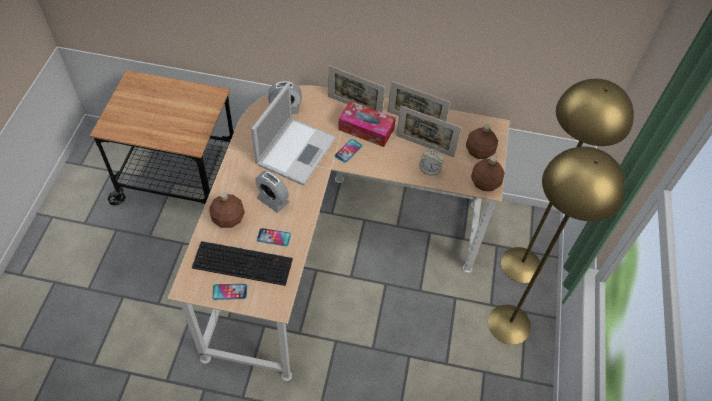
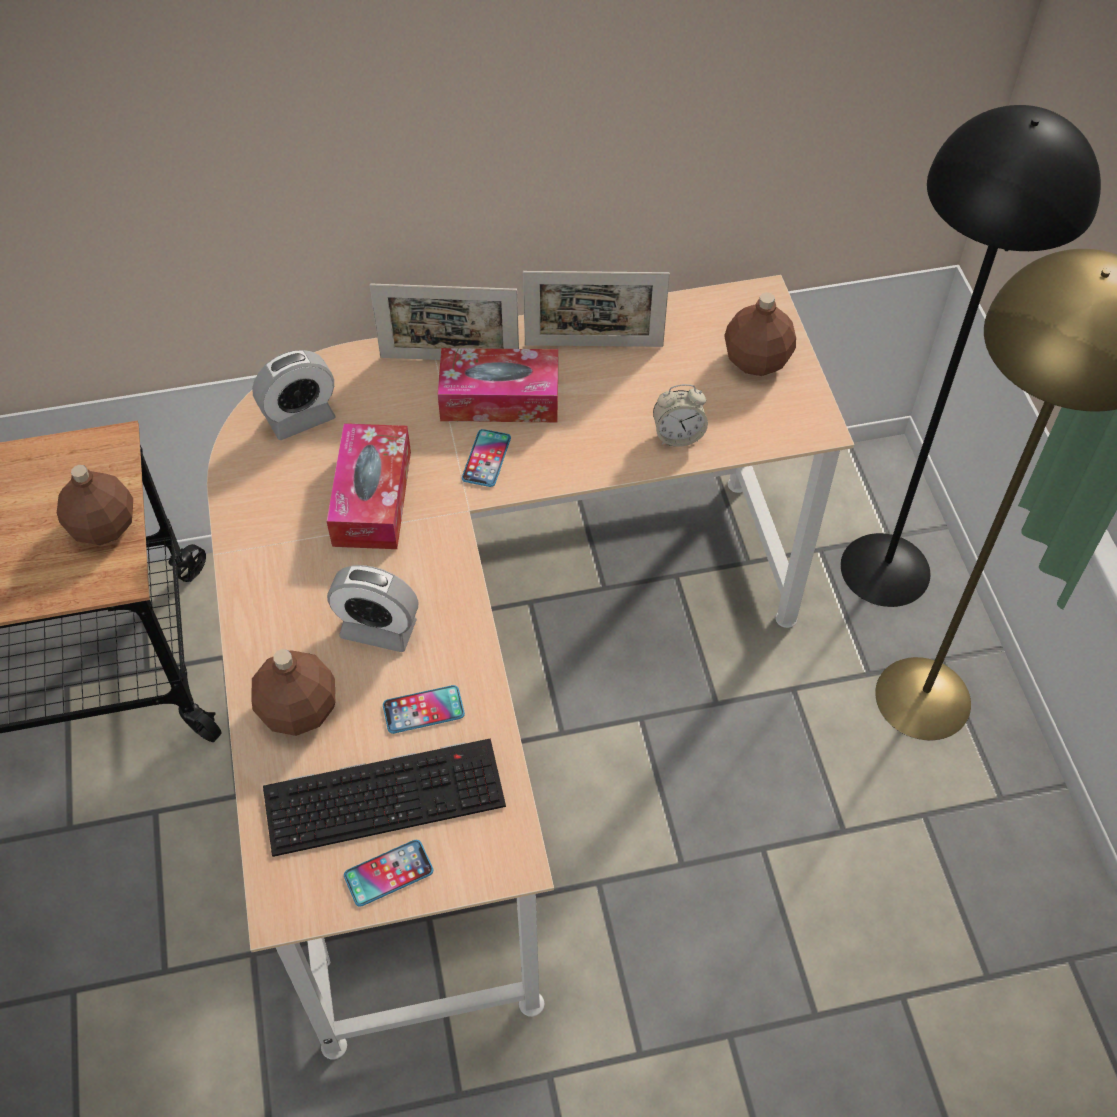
camera: 20 degrees left, 0 degrees up
(296, 150) = (372, 498): laptop -> tissue box
(424, 146) = (641, 389): picture frame -> none
(484, 183) = (801, 420): brown bottle -> brown bottle (102, 526)
(521, 265) = (886, 569): yellow floor lamp -> black floor lamp

